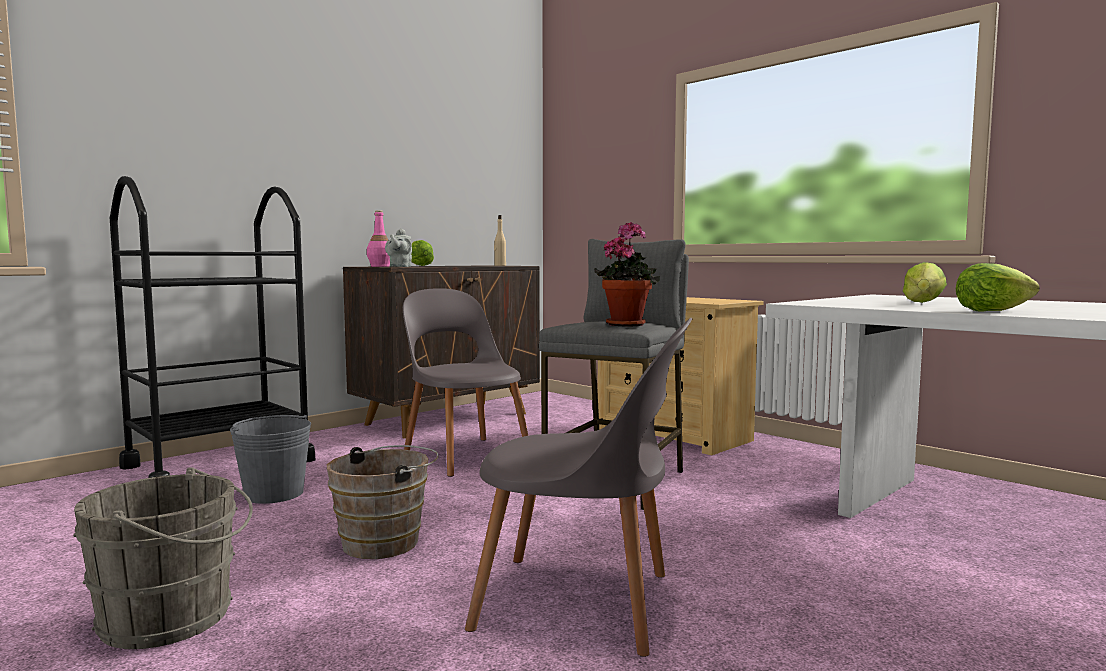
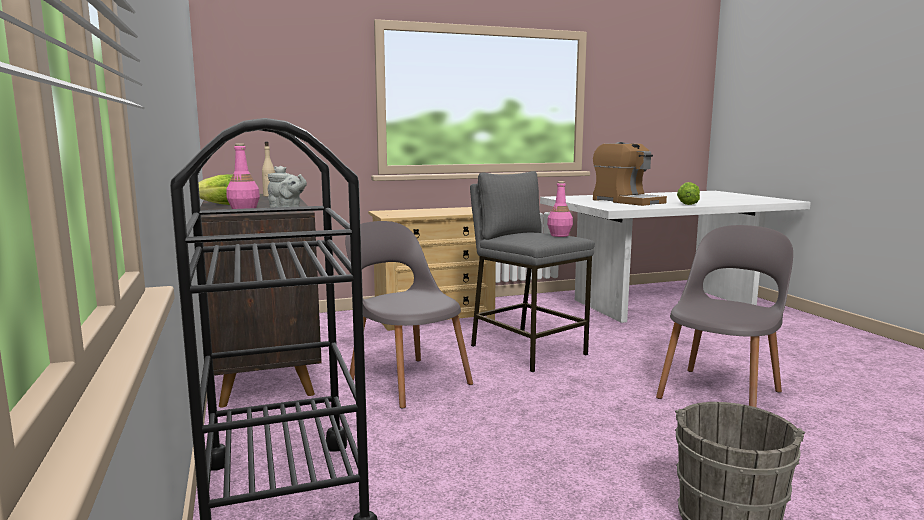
camera: 65 degrees left, 5 degrees up
(274, 494) = (444, 468): grey bucket -> none
(386, 542) = (606, 430): brown bucket -> none
(465, 455) = (407, 380): grey chair -> grey chair turned 60 degrees clockwise
(627, 324) = (559, 235): potted plant -> pink bottle
(923, 303) = (627, 201): lettuce -> coffee machine

